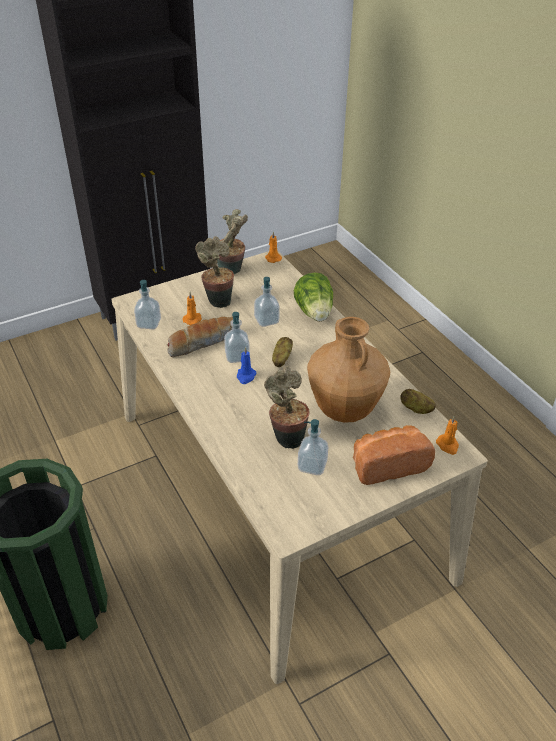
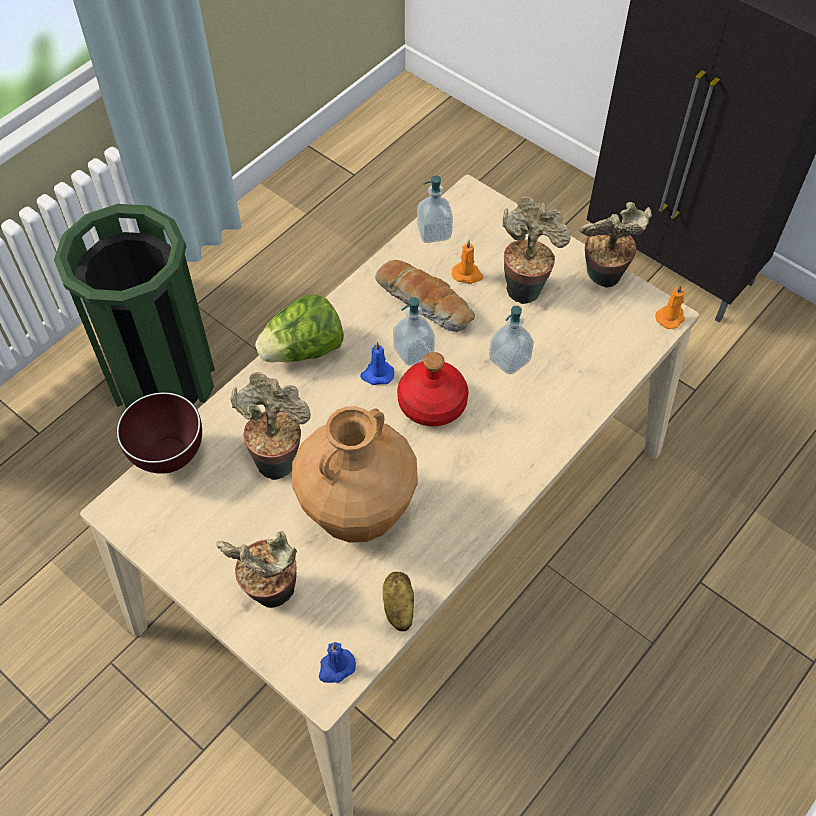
camera: 70 degrees right, 15 degrees up
(256, 493) = (170, 455): none -> brown bowl
(281, 358) = (432, 404): potato -> red bottle
(312, 465) = (237, 503): soap dispenser -> none
(314, 313) = (560, 414): lettuce -> lettuce (304, 350)
(387, 464) = (270, 594): bread -> potted plant
(448, 445) = (336, 667): orange candle -> blue candle

